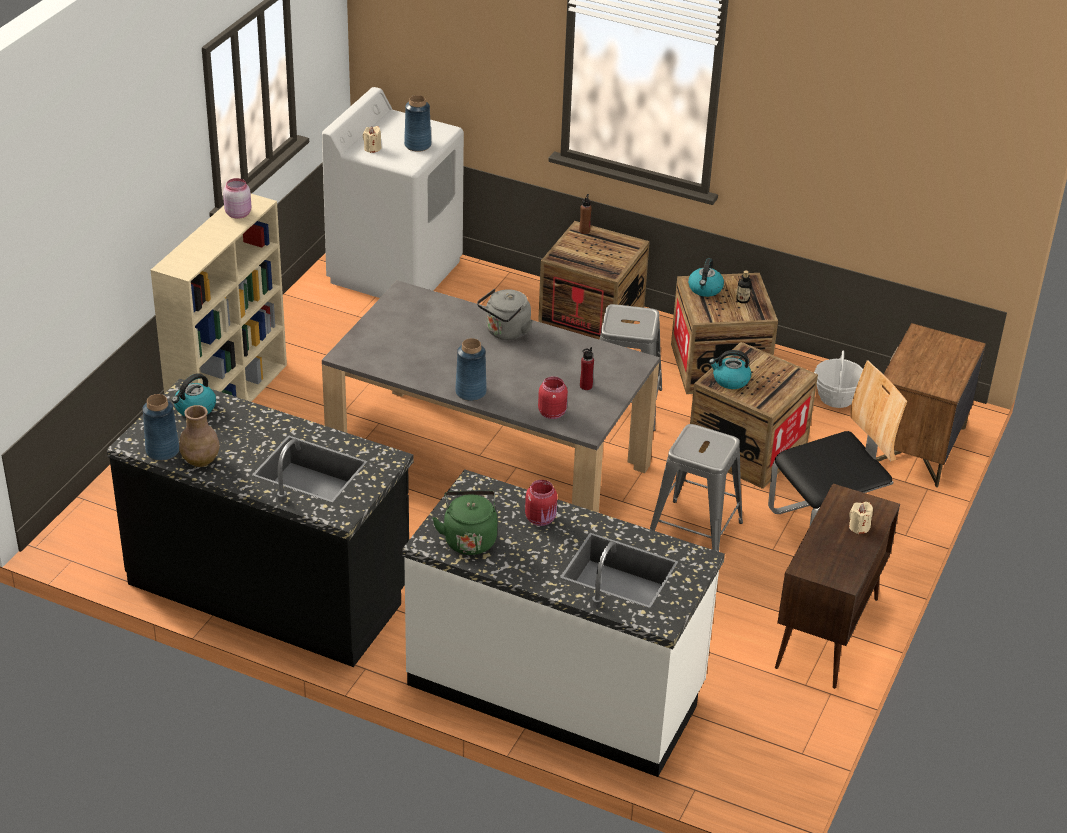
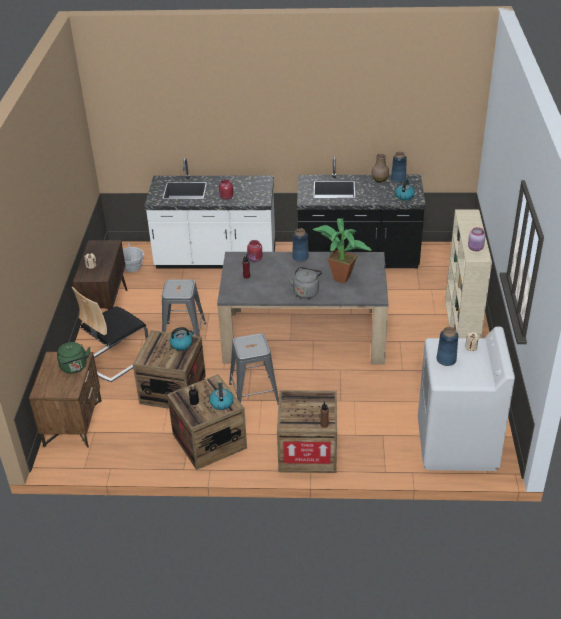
camera: 160 degrees right, 0 degrees up
(433, 339) = (339, 277): none -> potted plant
(469, 539) = (250, 184): green kettle -> green kettle (74, 367)
(836, 397) = (128, 442): basket -> basket (132, 267)

